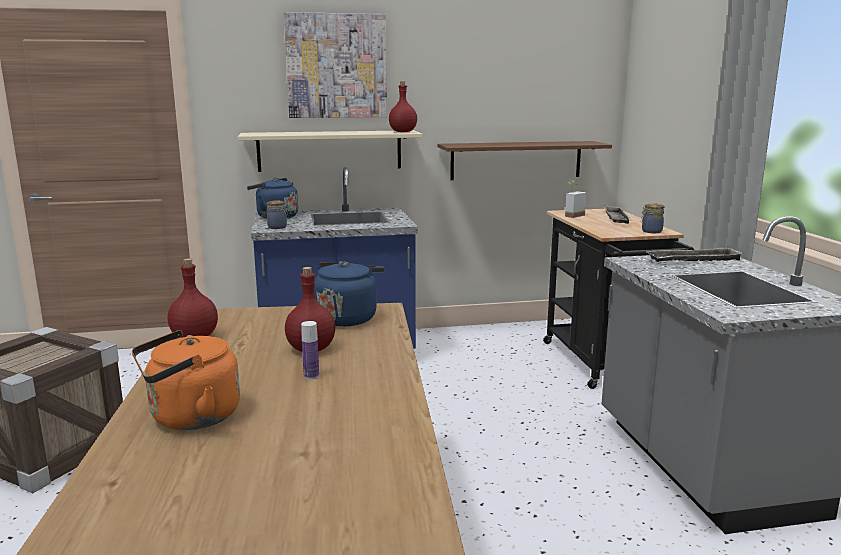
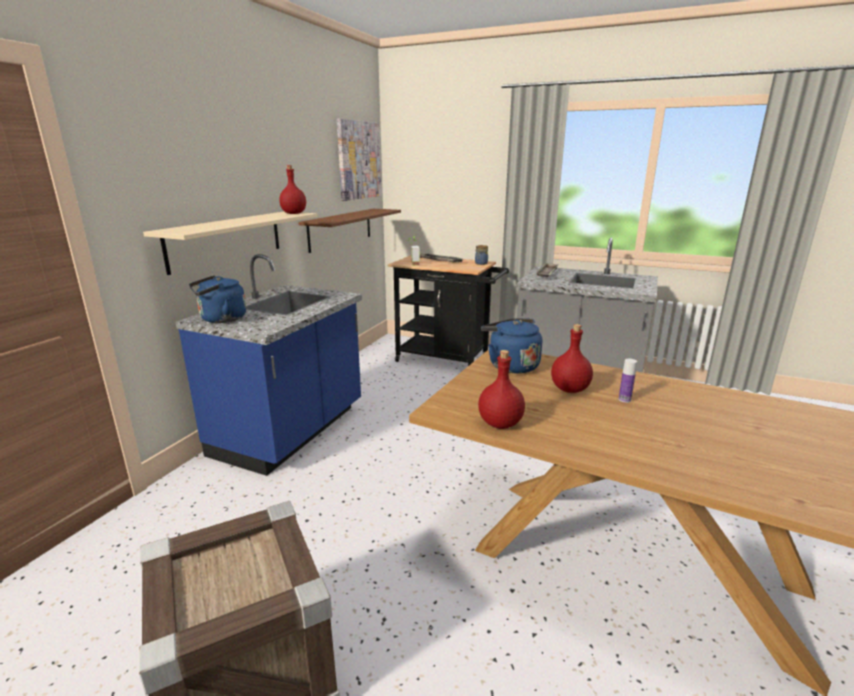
camera: 55 degrees left, 5 degrees up
(190, 418) = (686, 453): orange kettle -> none
(278, 227) = (267, 325): jar -> none
(336, 66) = (221, 150): picture -> picture (359, 160)

